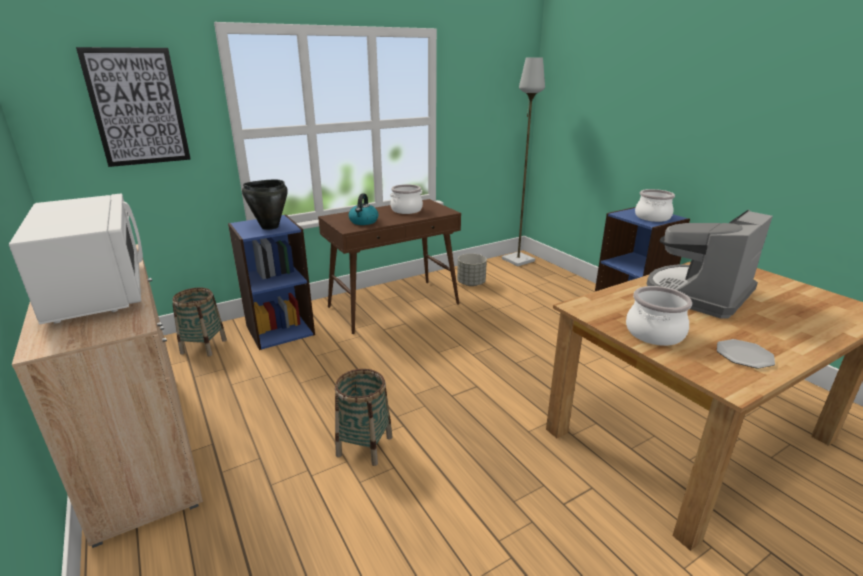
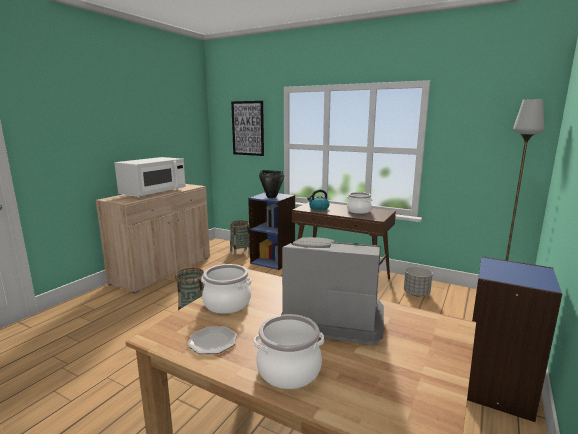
camera: 60 degrees right, 10 degrees down
(653, 217) = (515, 275): cooking pot -> cooking pot (289, 370)

